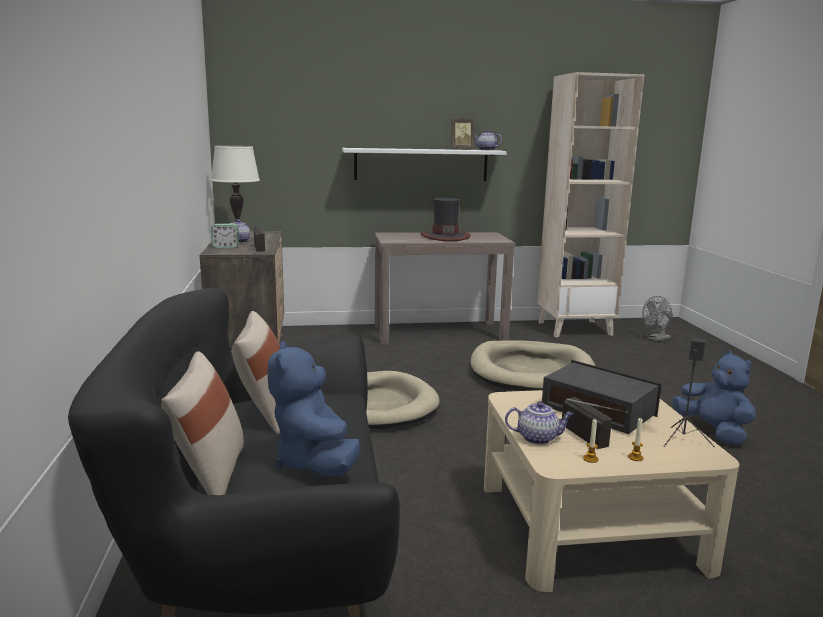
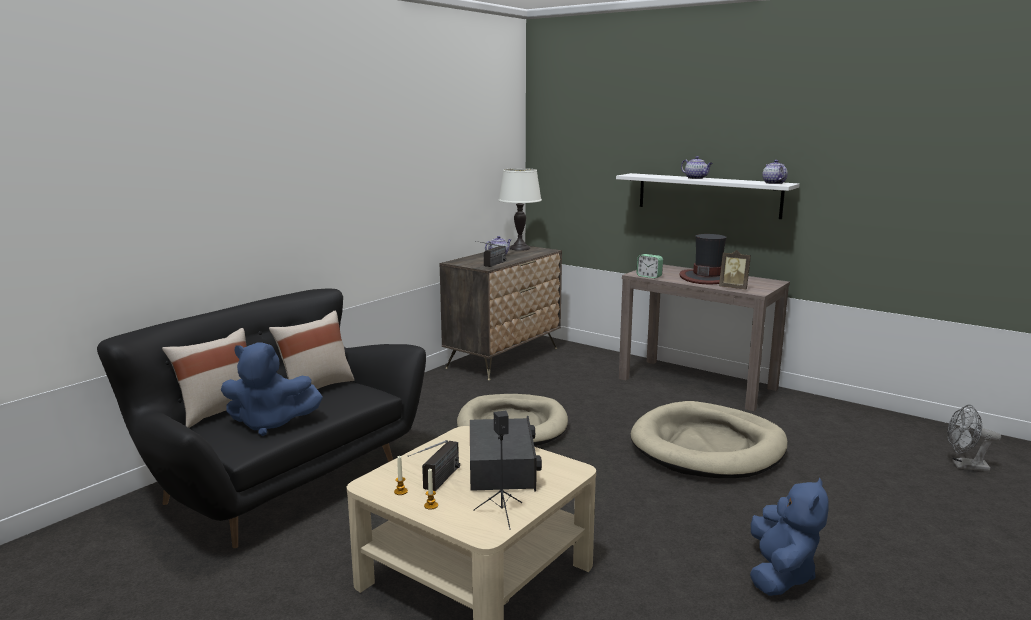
camera: 45 degrees right, 0 degrees up
(225, 247) = (475, 259): alarm clock -> alarm clock (649, 276)
(315, 462) = (270, 424): blue plush toy -> blue plush toy turned 120 degrees counterclockwise
(461, 149) = (744, 181): picture frame -> picture frame (734, 288)
(538, 438) = (408, 465): teapot -> teapot (696, 178)
(575, 328) = (871, 422): beige bookcase -> none

